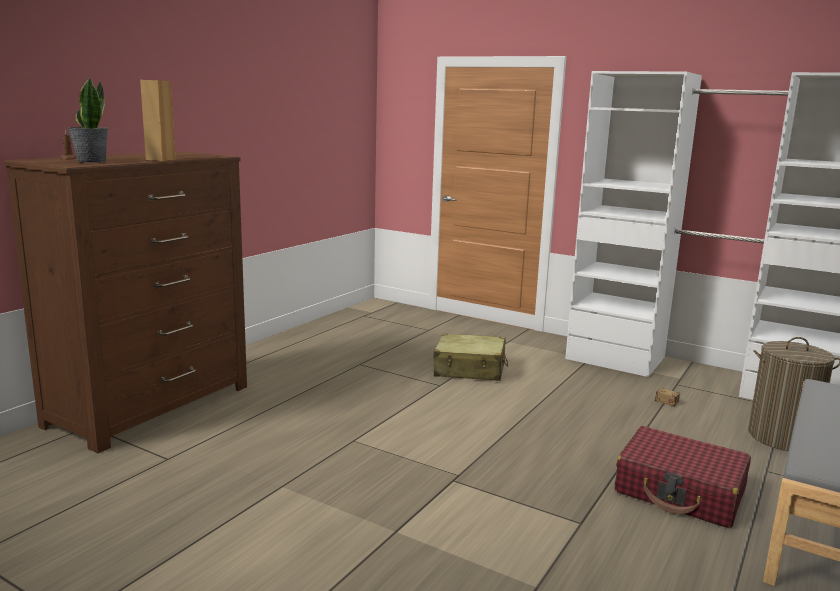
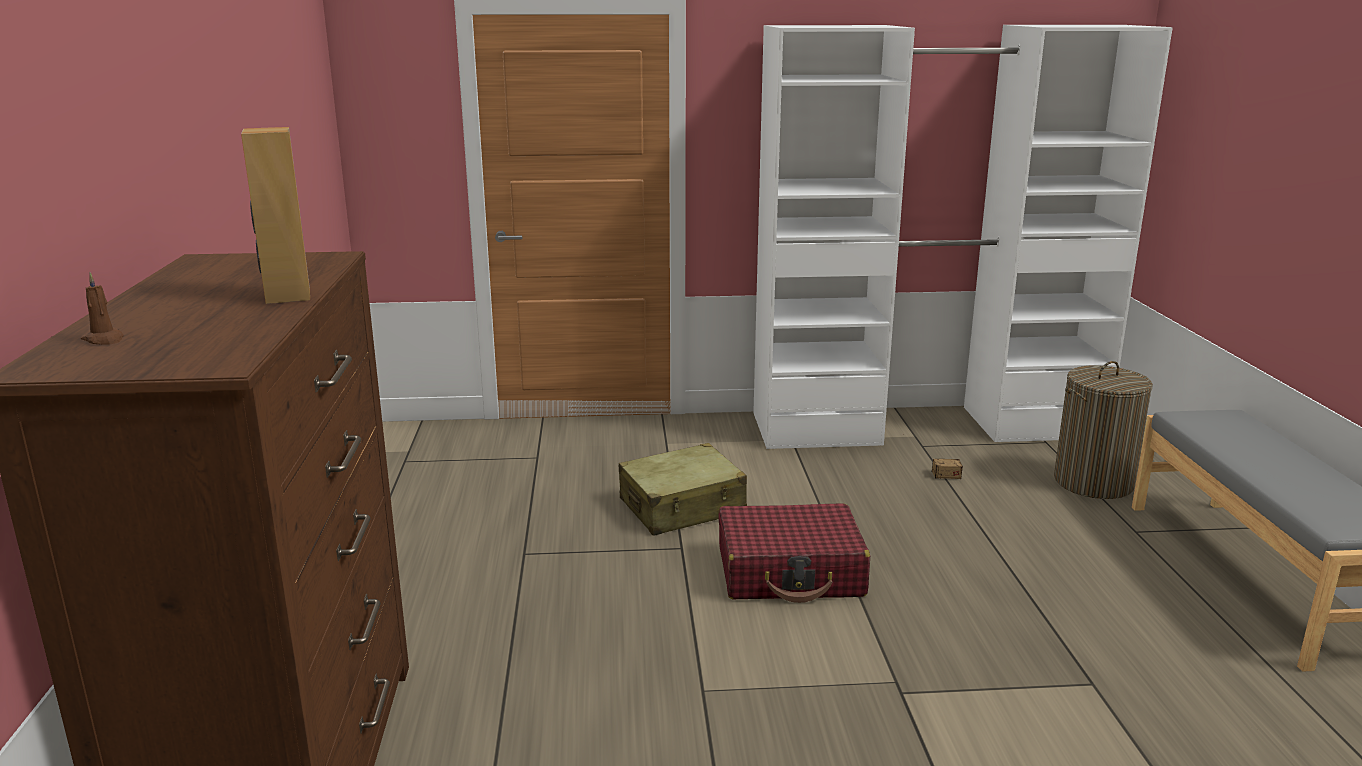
camera: 35 degrees left, 5 degrees up
(91, 161) = (195, 338): potted plant -> none
(680, 492) = (1111, 594): red suitcase -> red suitcase (790, 572)

